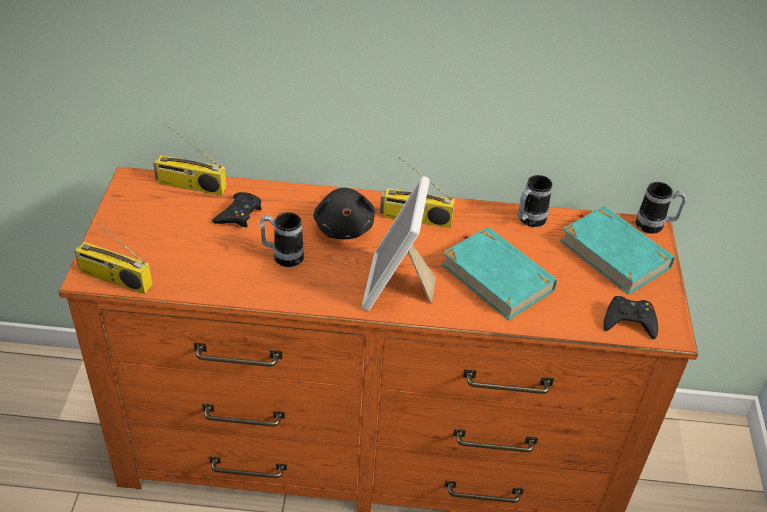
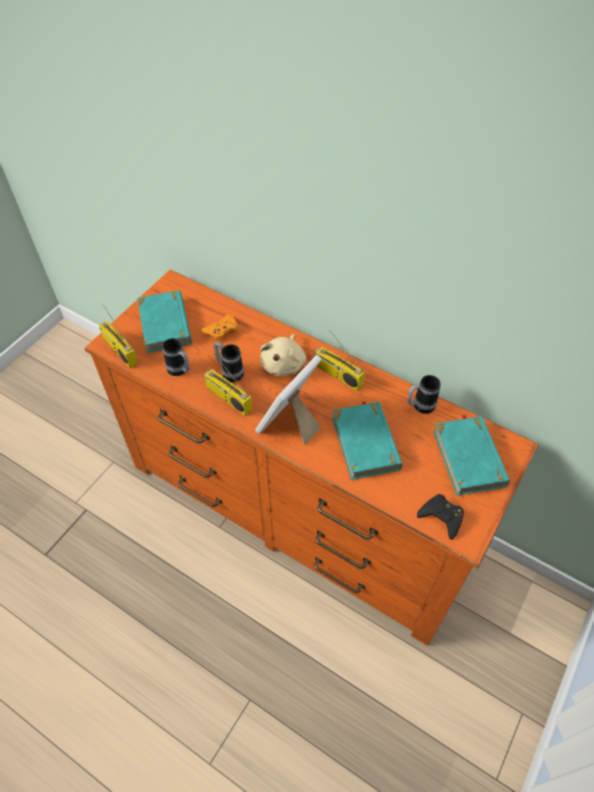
camera: 30 degrees right, 10 degrees up
(158, 229) = (165, 324): none -> turquoise book
(190, 186) = (204, 298): radio -> radio (227, 398)
(239, 214) = (221, 330): black game controller -> orange game controller
(344, 227) = (284, 364): black plush toy -> beige plush toy
(655, 226) = (519, 446): mug -> mug (180, 371)

